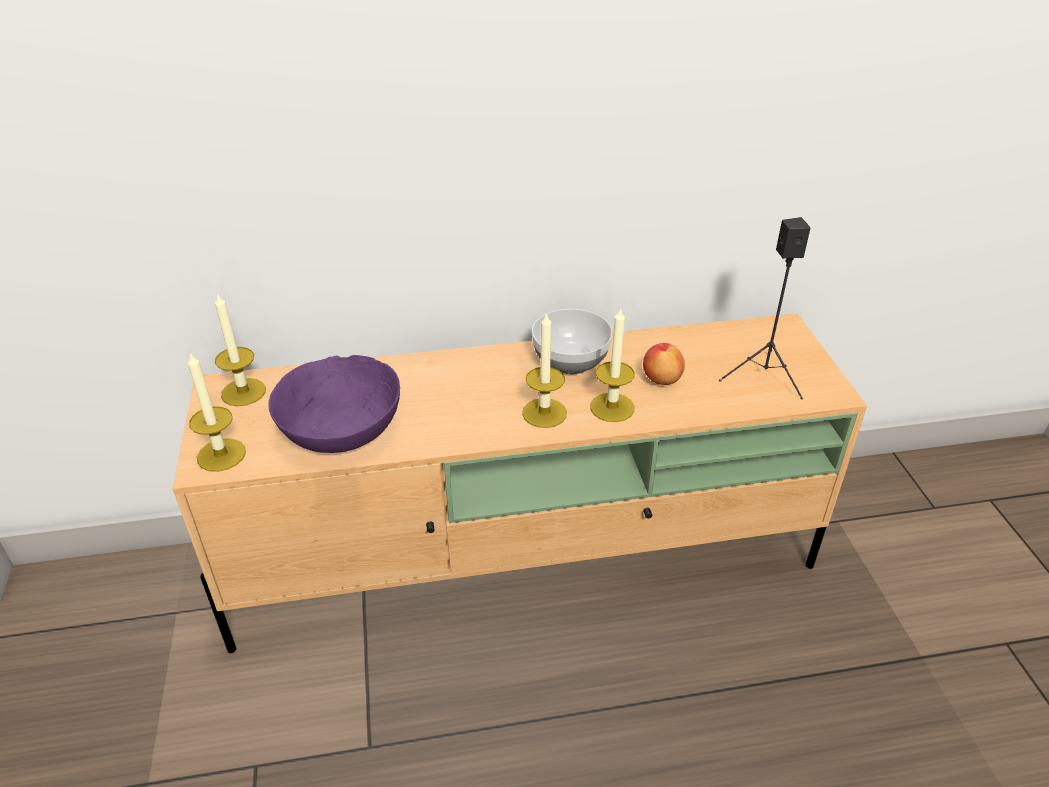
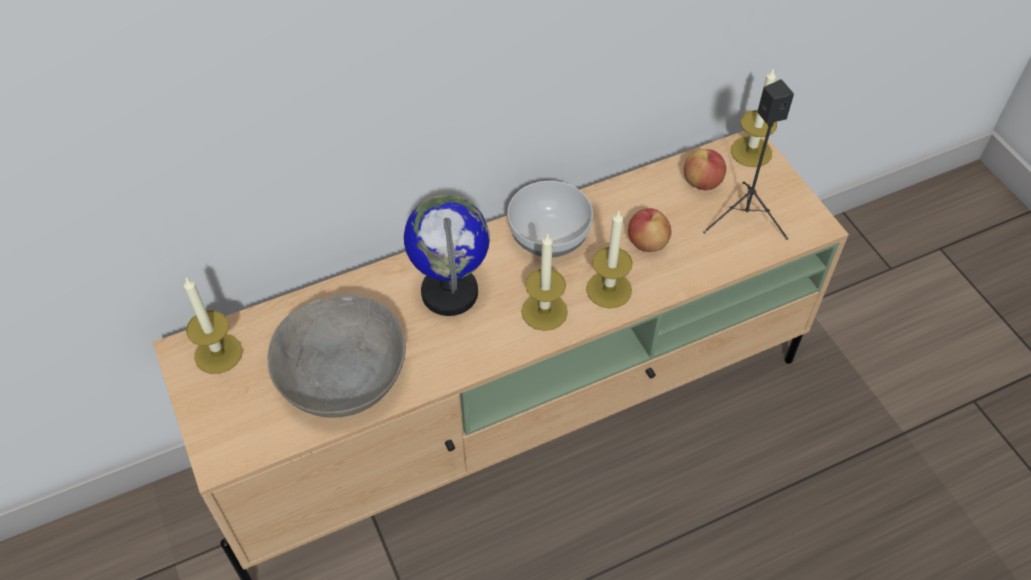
camera: 15 degrees left, 15 degrees up
(221, 455) = (232, 439): candle -> candle (751, 152)
(339, 427) = (342, 375): purple bowl -> grey bowl
(464, 384) = (450, 292): none -> globe
(730, 344) = (702, 182): none -> apple

